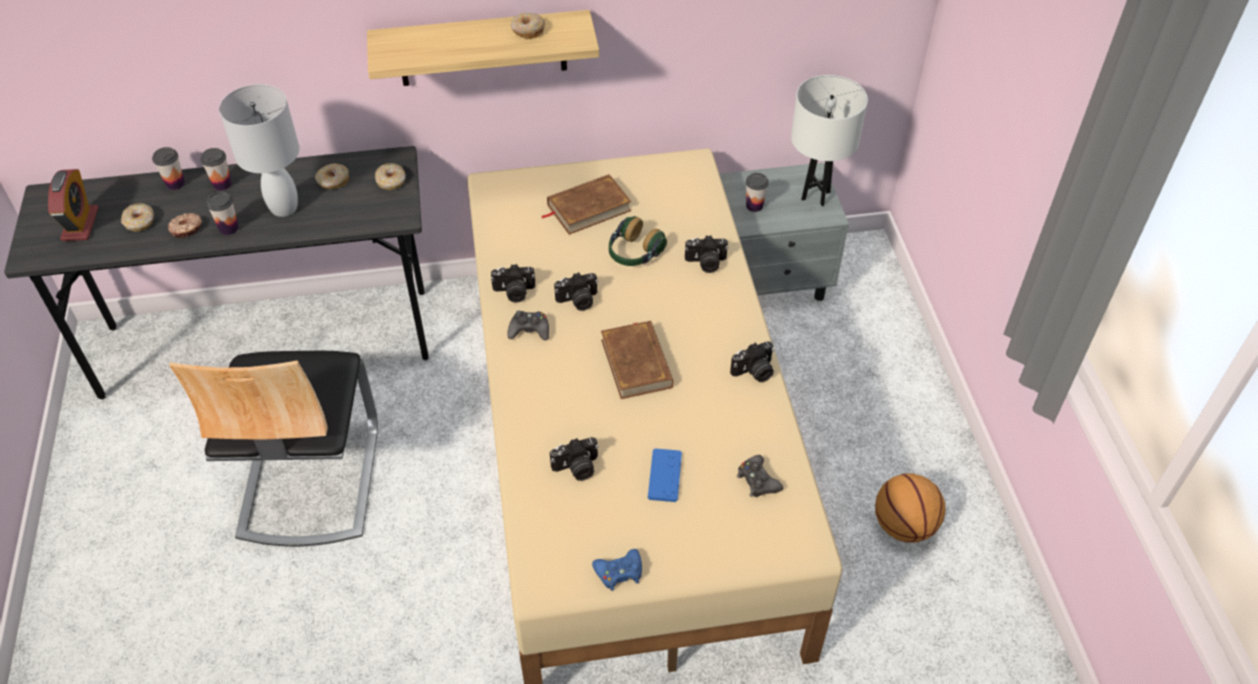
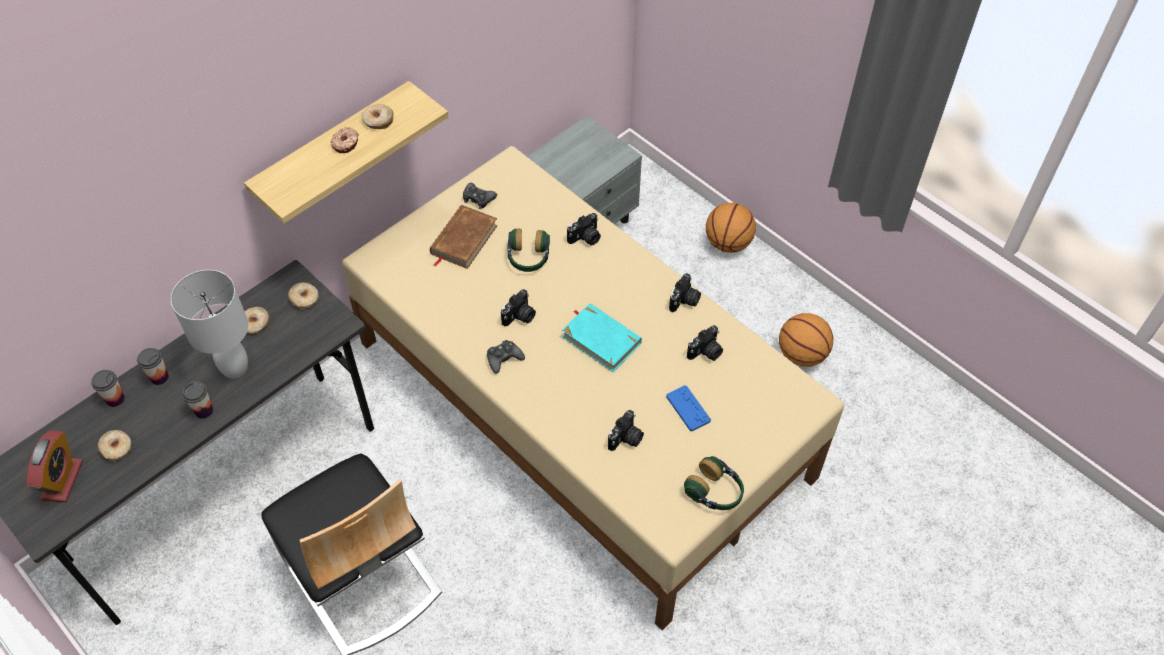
camera: 35 degrees left, 5 degrees up
(80, 224) = (62, 480): alarm clock -> alarm clock turned 45 degrees clockwise
(186, 229) = (166, 431): donut -> donut (346, 144)
(514, 292) = (466, 336): camera -> camera (706, 352)
(619, 572) = (715, 492): blue game controller -> headphones
(637, 363) = (601, 339): brown book -> turquoise book
(754, 206) = (565, 174): cup -> none
(757, 481) = (749, 376): black game controller -> black game controller (478, 198)
(815, 195) = (602, 144): white table lamp -> none
(912, 374) = (728, 244): none -> basketball

